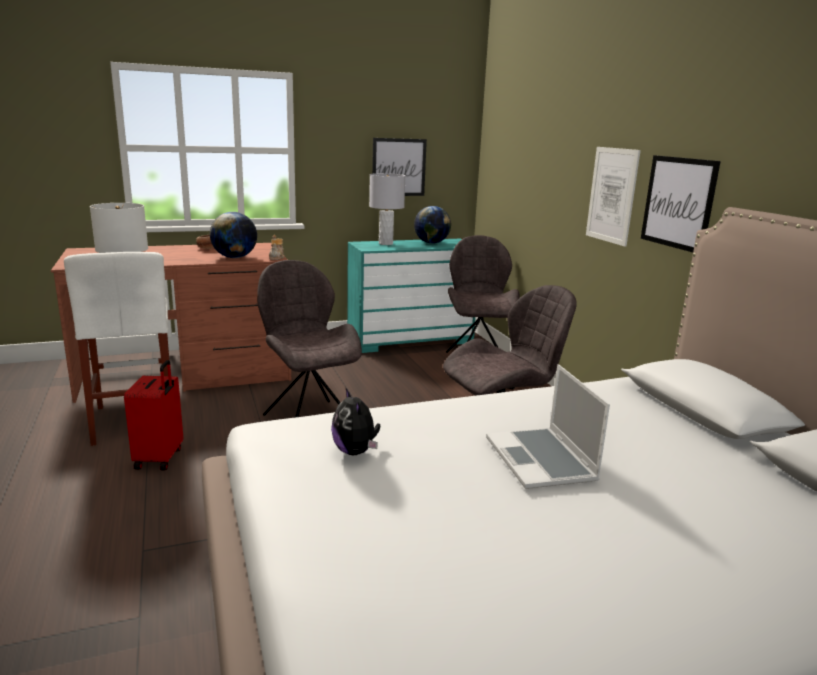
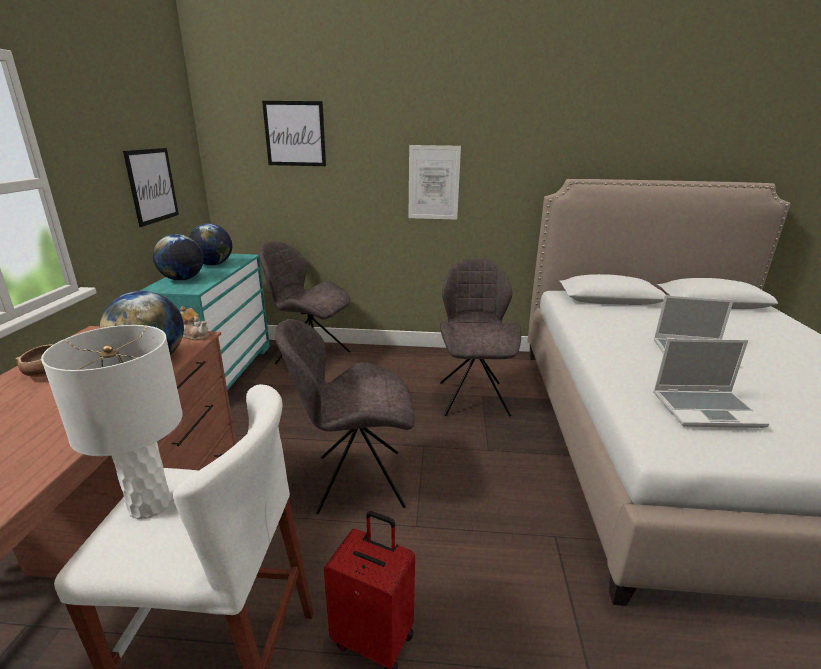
camera: 65 degrees left, 5 degrees up
(356, 451) = (706, 409): plush toy -> laptop
(385, 243) = (182, 279): grey table lamp -> globe
(678, 203) = (505, 181): picture -> picture (295, 134)

